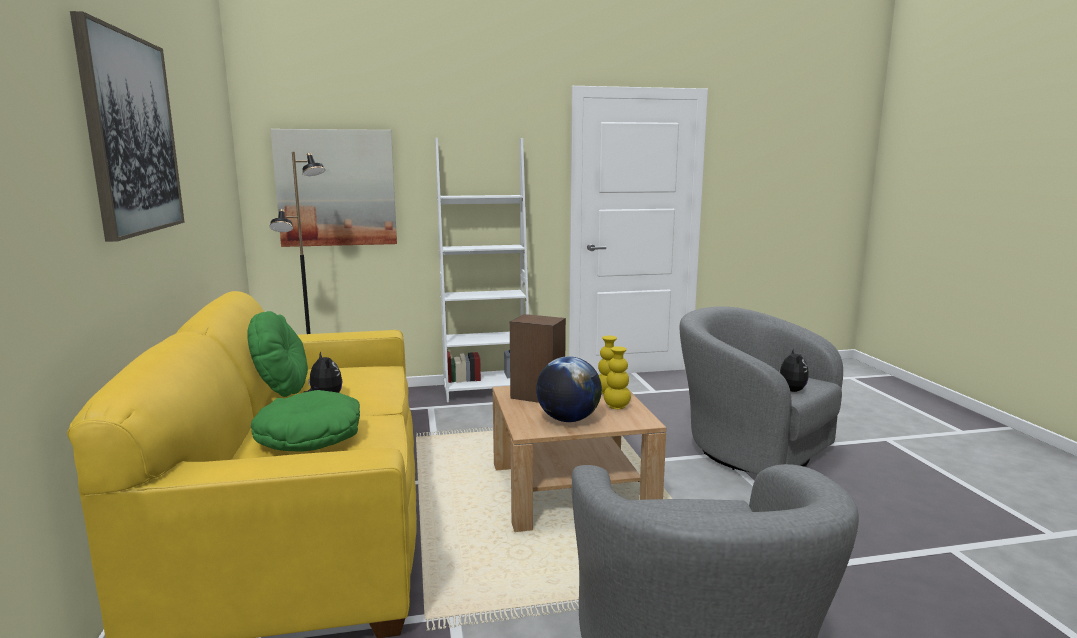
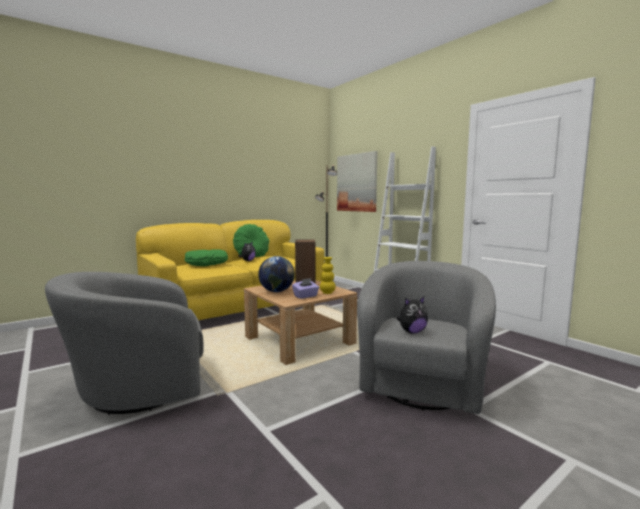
camera: 65 degrees right, 5 degrees down
(131, 135) = (216, 157): picture -> none
(616, 407) = (305, 296): yellow vase -> purple tissue box

